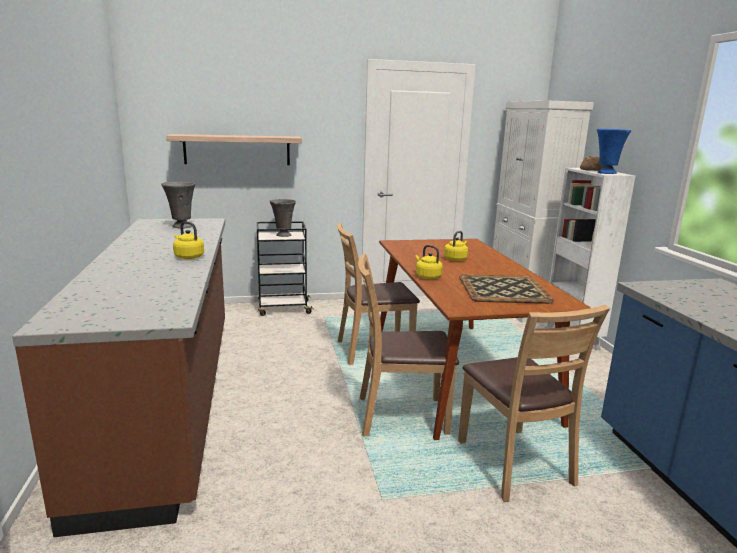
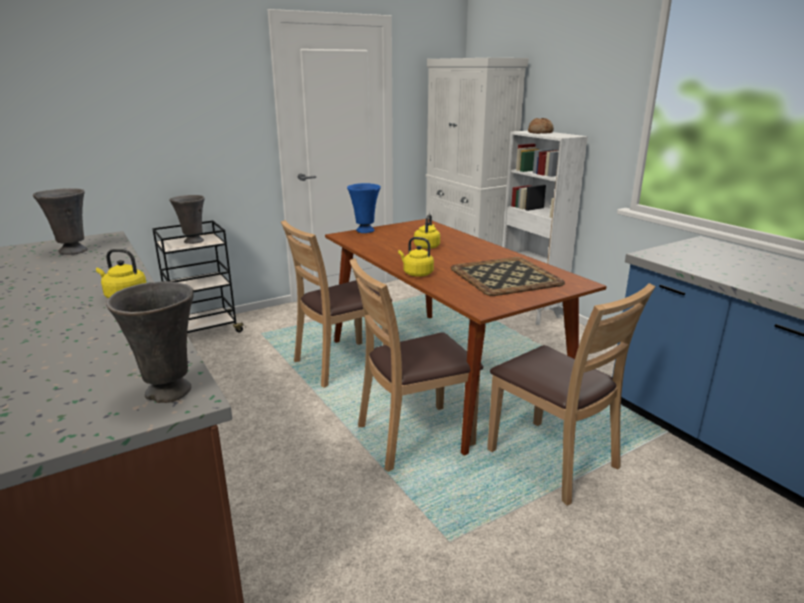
camera: 20 degrees left, 5 degrees up
(162, 313) = (168, 393): none -> grey vase
(237, 150) = (111, 136): shelf -> none
(606, 173) = (560, 136): blue vase -> blue vase (365, 231)

